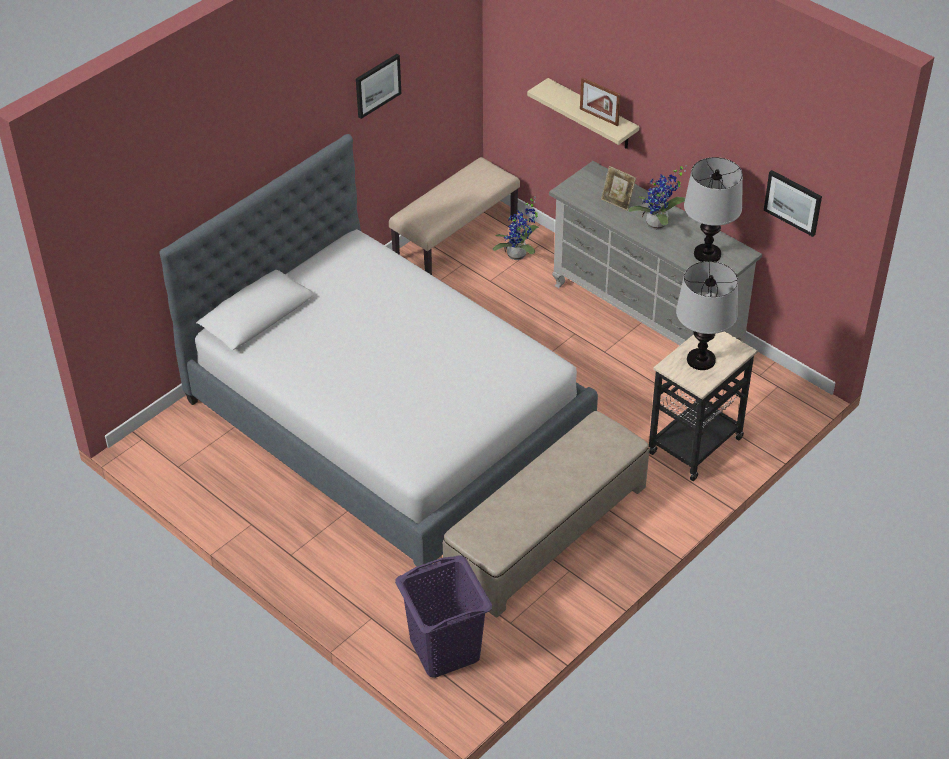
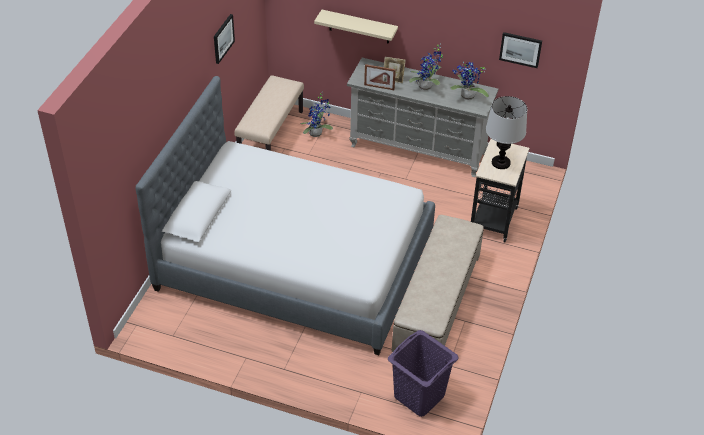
camera: 25 degrees left, 0 degrees up
(599, 117) = (369, 26): picture frame -> picture frame (379, 87)
(707, 254) = (466, 97): table lamp -> potted plant

